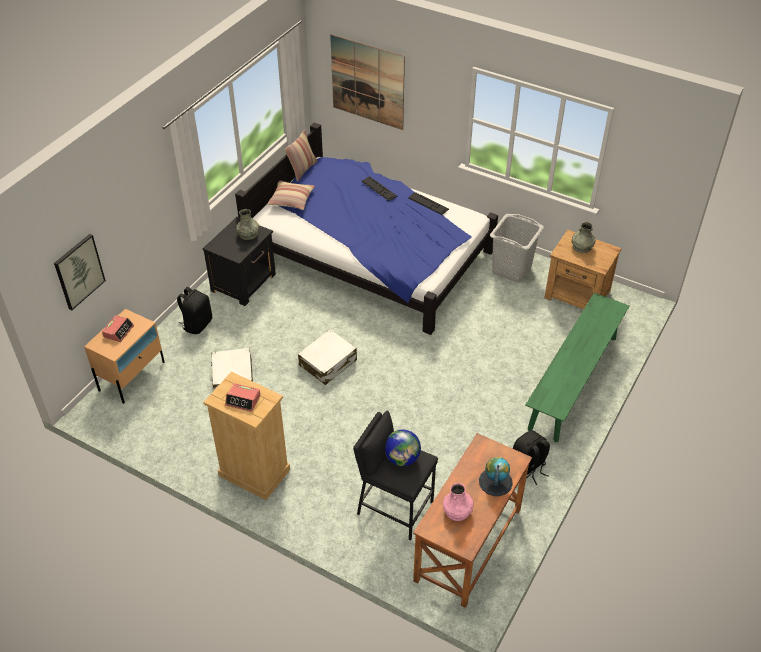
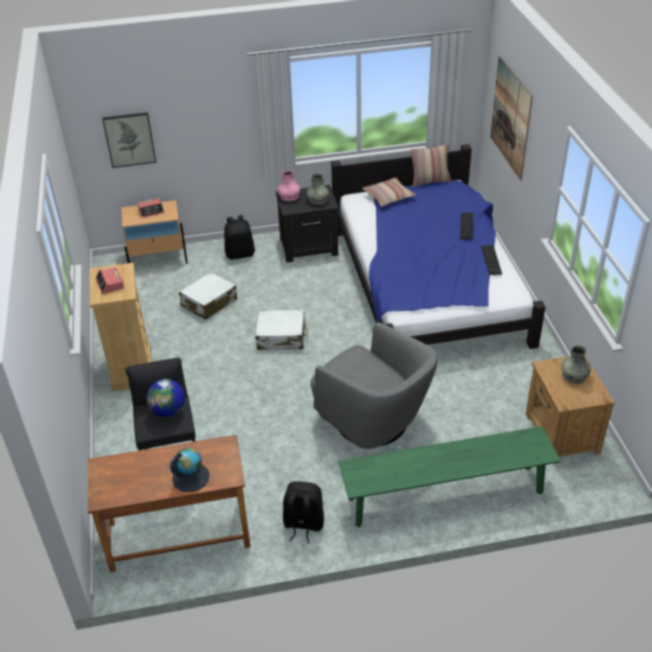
camera: 50 degrees right, 5 degrees down
(457, 511) = (135, 472): pink vase -> pink vase (289, 197)
(471, 372) = (372, 421): none -> grey armchair
(511, 270) = (530, 372): grey laundry basket -> none

